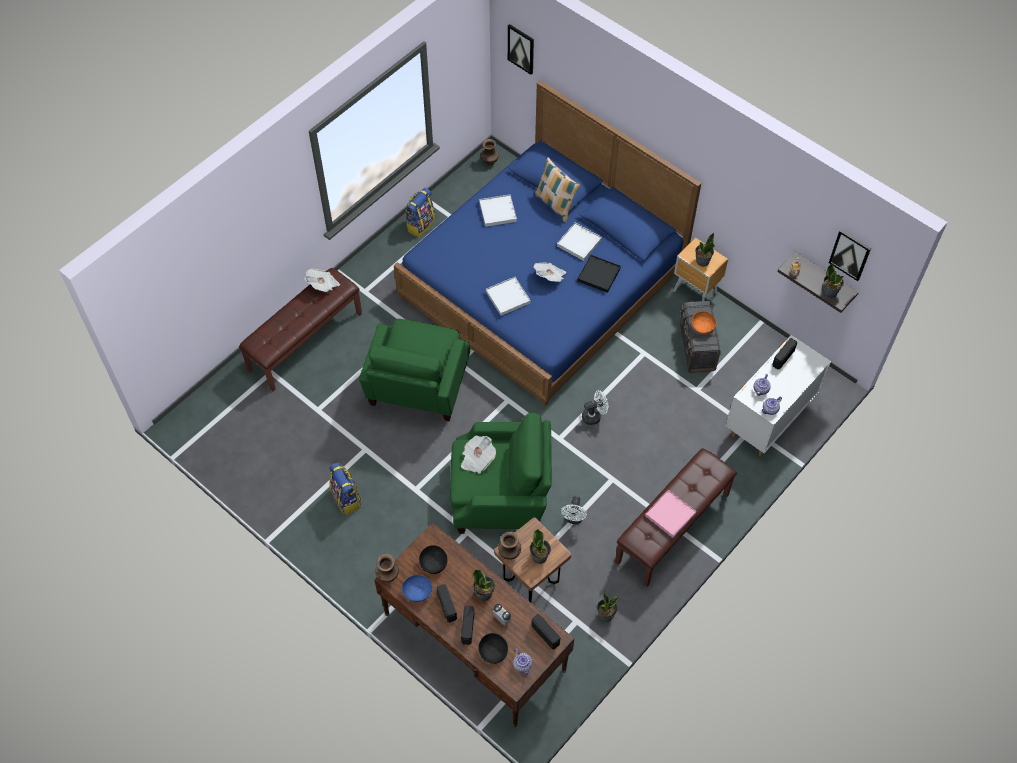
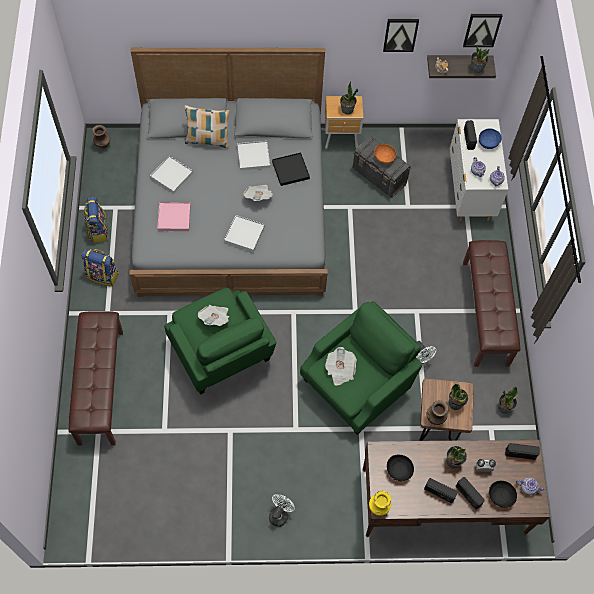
camera: 45 degrees left, 5 degrees up
(323, 285) = (89, 331): newspaper -> newspaper (215, 318)
(346, 499) = (254, 478): backpack -> backpack (103, 275)
(388, 576) = (378, 507): brown vase -> yellow vase
(417, 592) = (409, 500): blue bowl -> blue bowl (488, 142)
(521, 48) = (101, 30): picture -> picture (400, 34)
(542, 282) = (231, 208): blue bed -> grey bed
(594, 416) = (361, 276): white fan -> white fan (280, 514)
(670, 514) = (497, 303): pink tray -> pink tray (174, 217)

